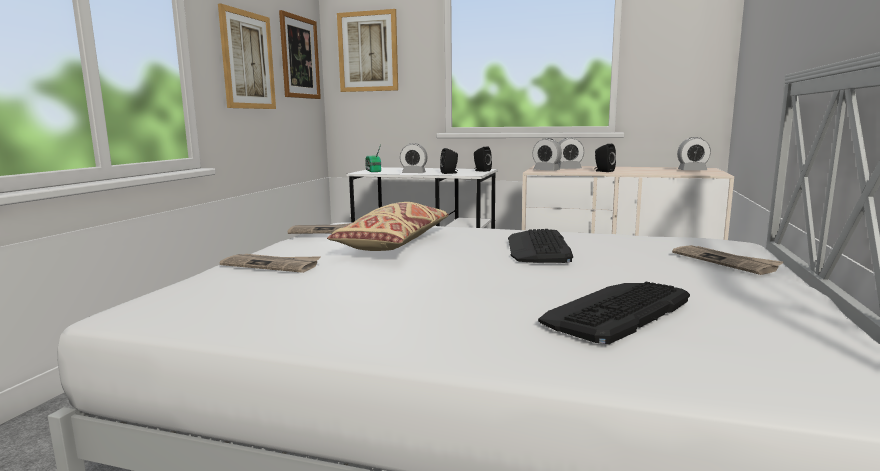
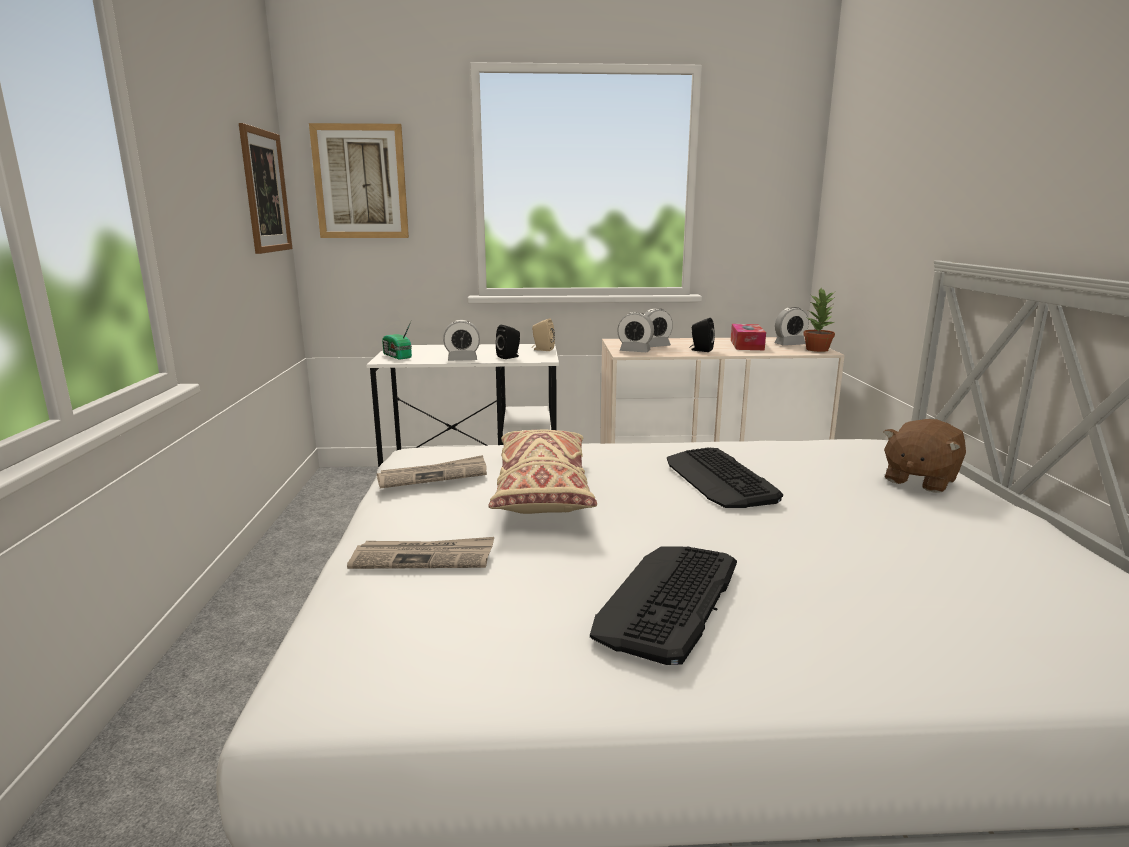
camera: 20 degrees left, 5 degrees up
(247, 60) = (212, 207): picture -> none
(481, 171) = (542, 349): black speaker -> beige speaker
(616, 311) = (913, 582): keyboard -> keyboard (668, 600)
(651, 170) = (746, 345): none -> tissue box
(713, 173) = (817, 349): none -> potted plant
(725, 262) = (919, 480): newspaper -> brown plush toy

